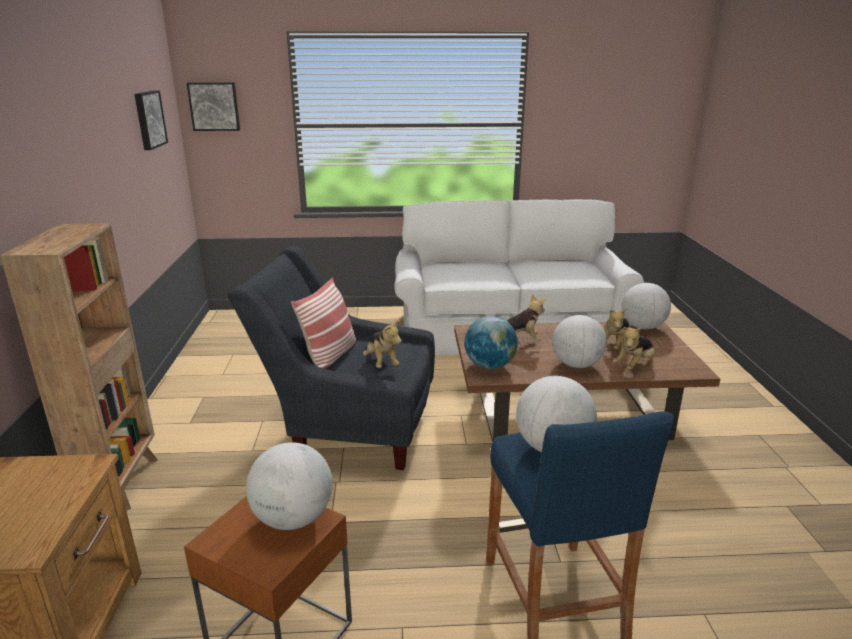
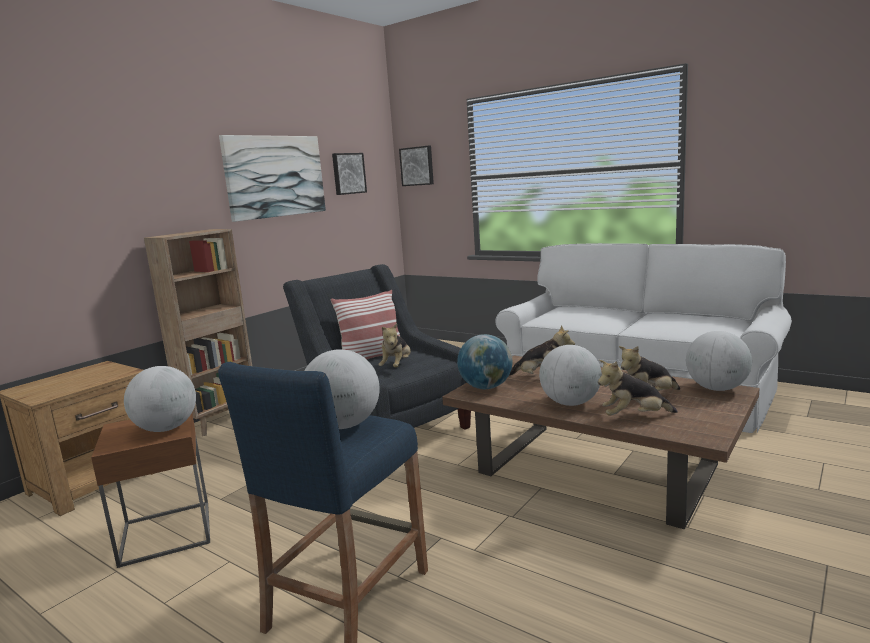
camera: 40 degrees right, 10 degrees down
(96, 133) = (275, 176): none -> picture

